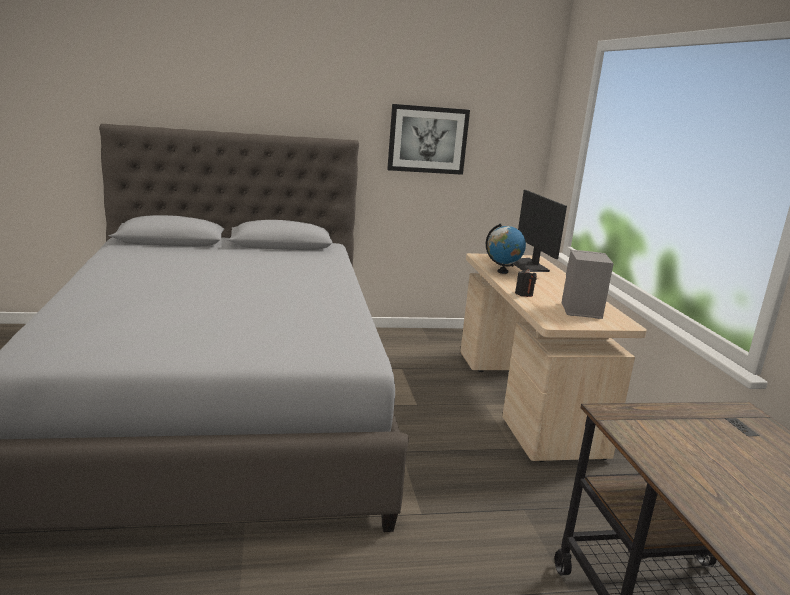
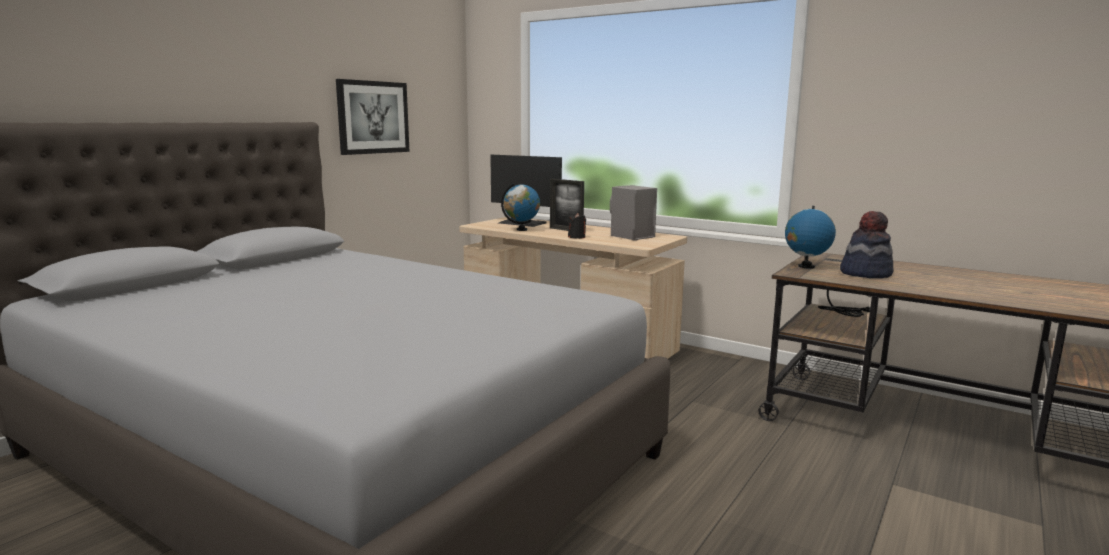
camera: 45 degrees left, 5 degrees down
(541, 284) = (566, 230): none -> picture frame
(659, 414) = (806, 266): none -> globe
(709, 455) = (865, 273): none -> hat

